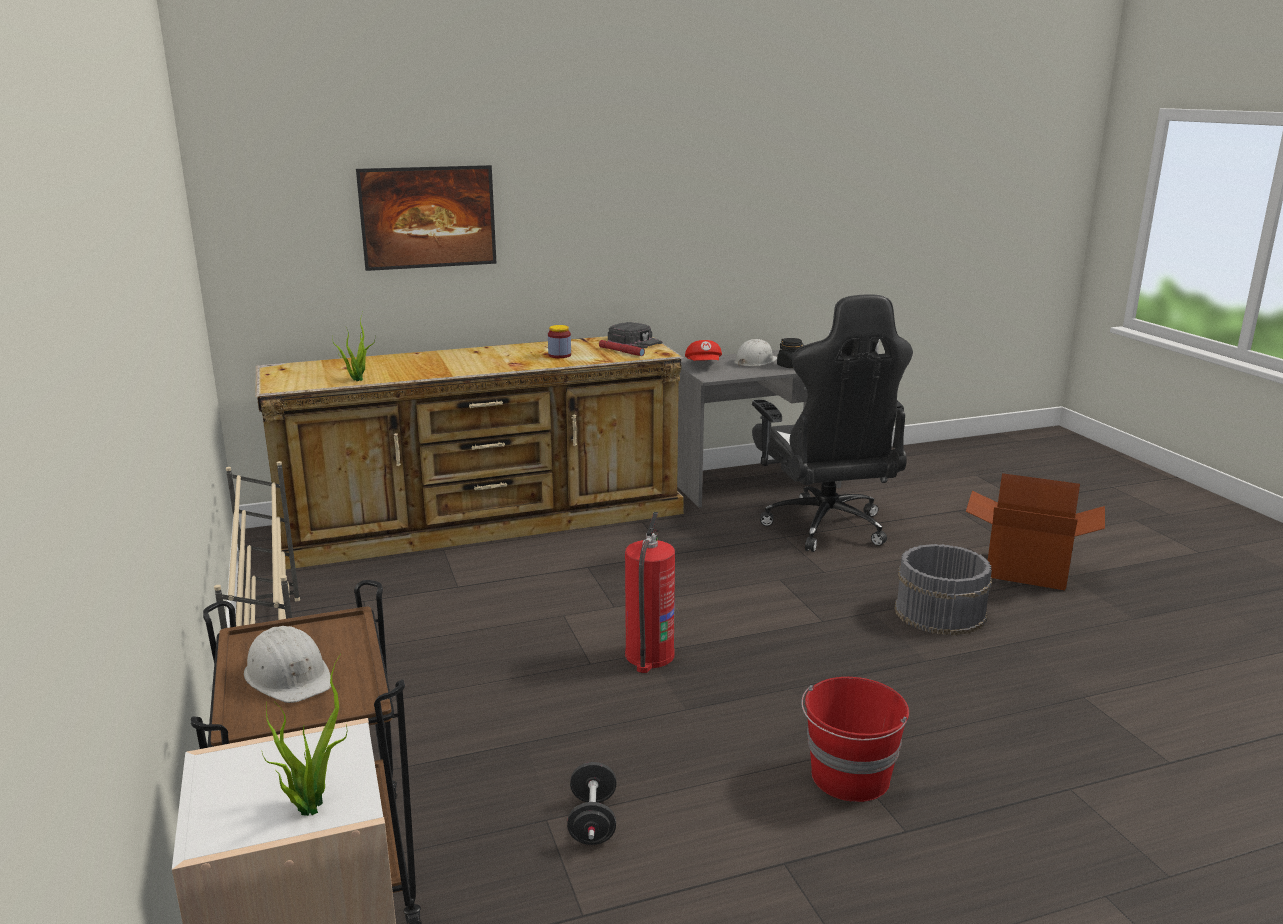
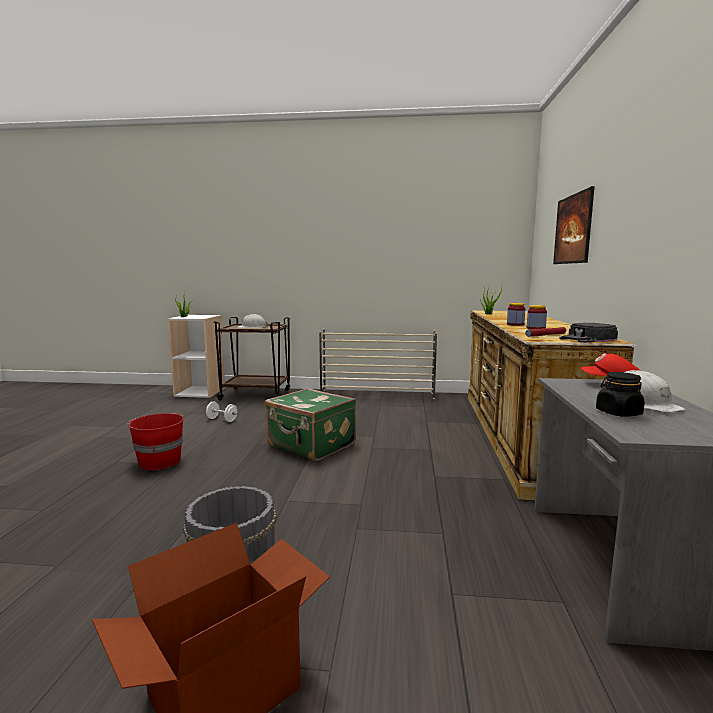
camera: 115 degrees right, 10 degrees down
(521, 363) = (515, 324): none -> jar
(592, 821) = (222, 419): black dumbbell -> white dumbbell
(649, 656) = (311, 445): fire extinguisher -> green suitcase
(822, 524) = (467, 569): black office chair -> none

